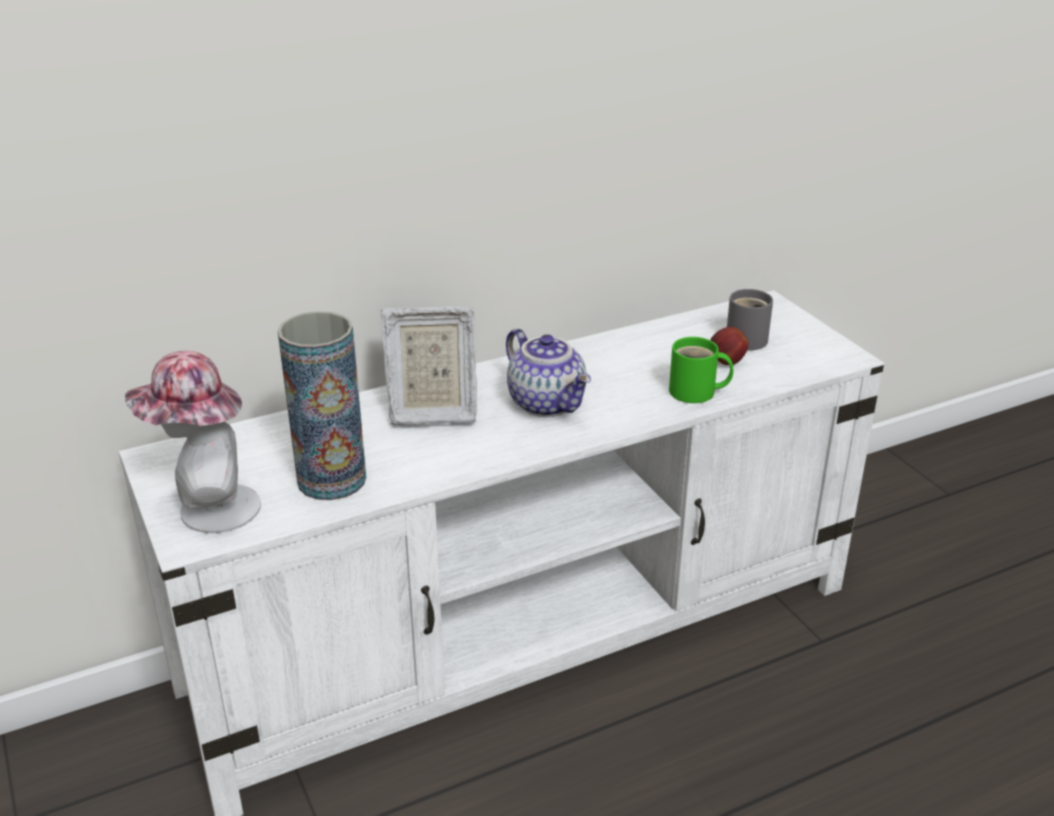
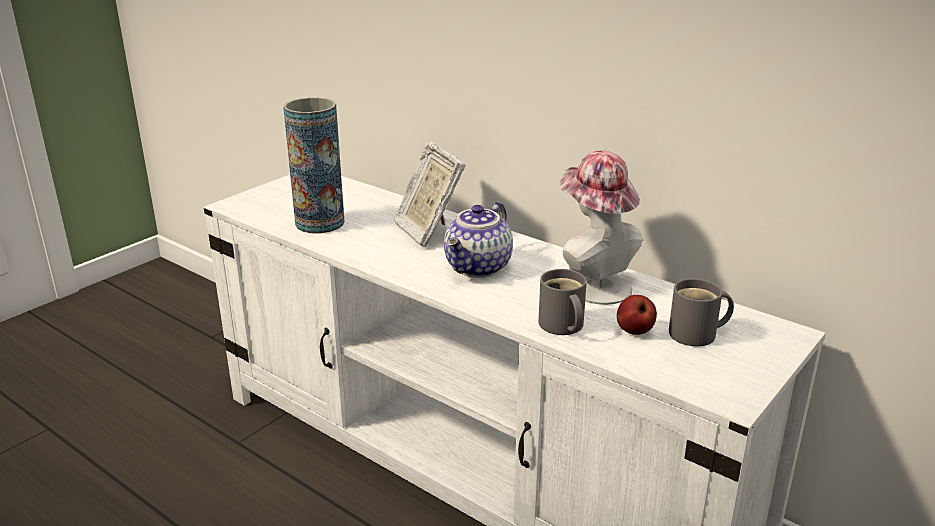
camera: 65 degrees right, 5 degrees down
(208, 510) = (265, 201): hat -> hat (593, 285)
(696, 393) = (561, 326): green mug -> grey mug

